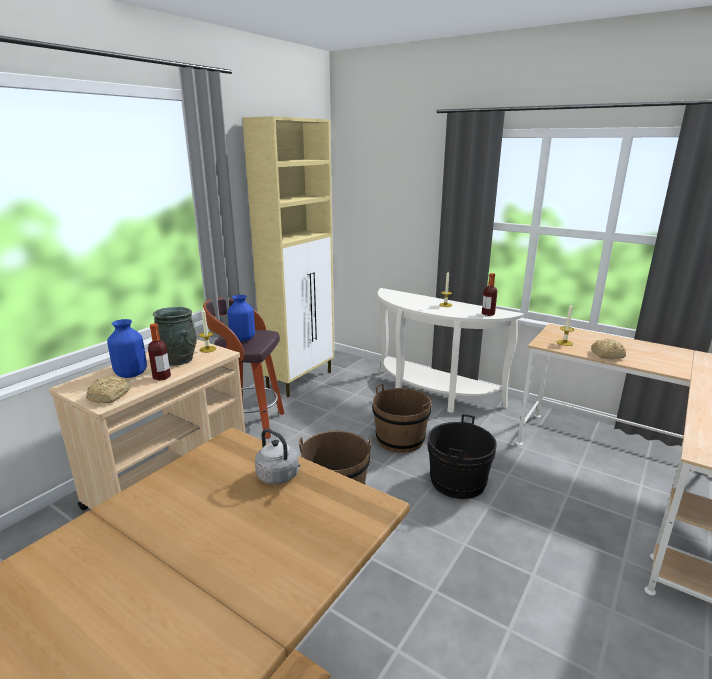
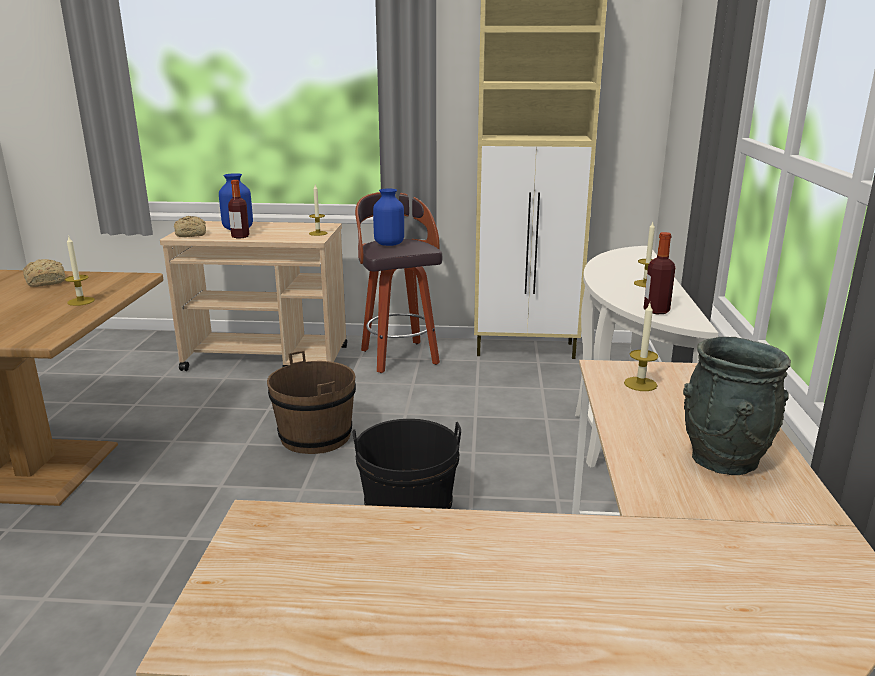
camera: 60 degrees right, 0 degrees up
(179, 360) = (281, 232): grey vase -> grey vase (723, 460)
(279, 477) = (81, 301): grey kettle -> candle
(400, 439) = (466, 445): brown bucket -> none
(606, 355) = (633, 422): bread -> bread (46, 281)

